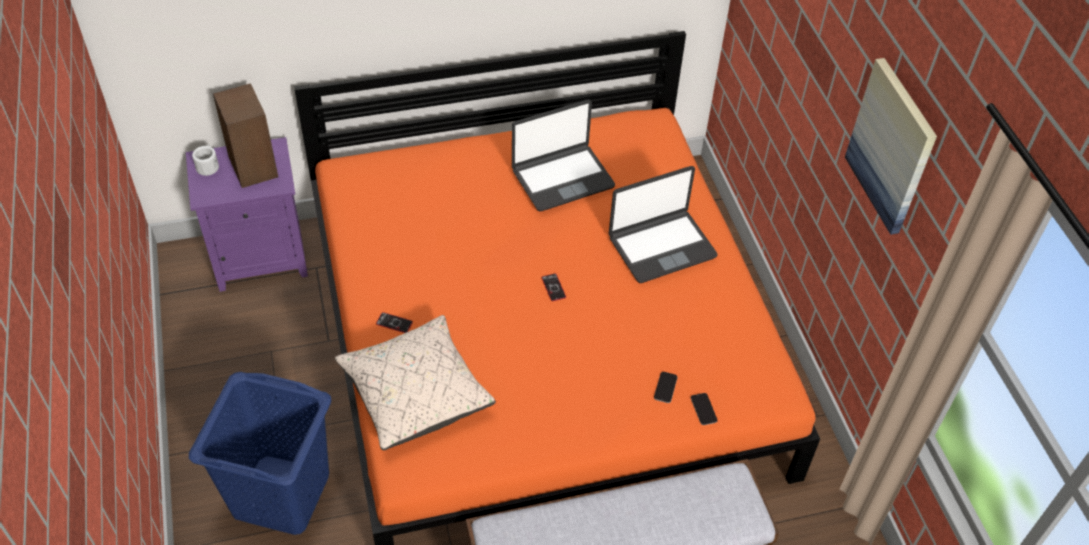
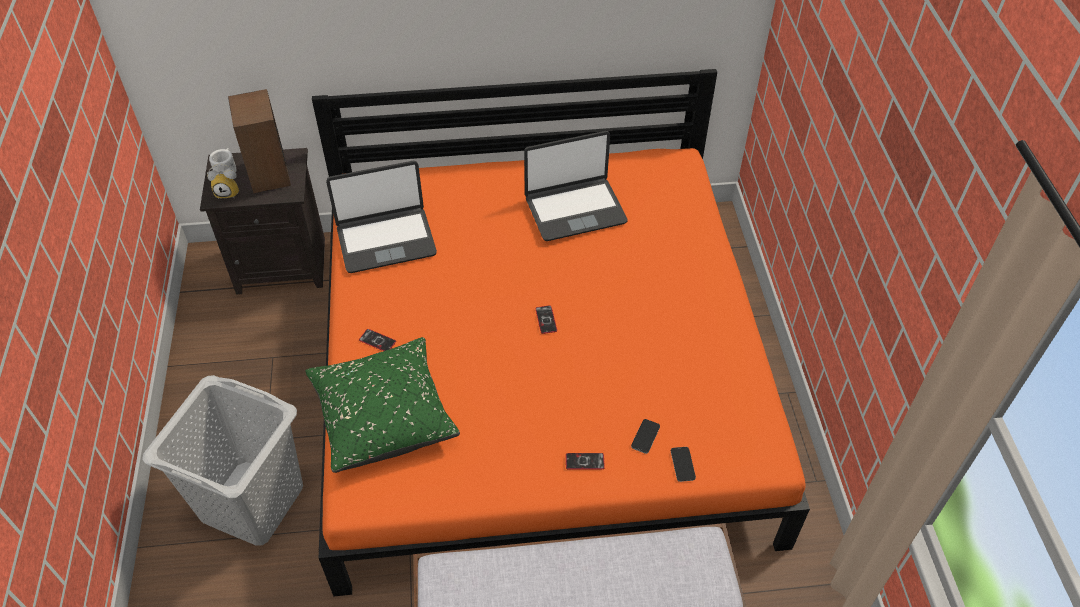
camera: 10 degrees right, 0 degrees up
(216, 189) = (229, 192): none -> alarm clock
(262, 257) = (283, 264): purple nightstand -> black nightstand
(282, 494) = (253, 502): blue laundry basket -> grey laundry basket
(415, 394) = (384, 416): beige pillow -> green pillow
(613, 416) = (584, 461): none -> phone
(661, 246) = (665, 287): laptop -> laptop (386, 240)
(891, 146) = (910, 195): picture -> none

